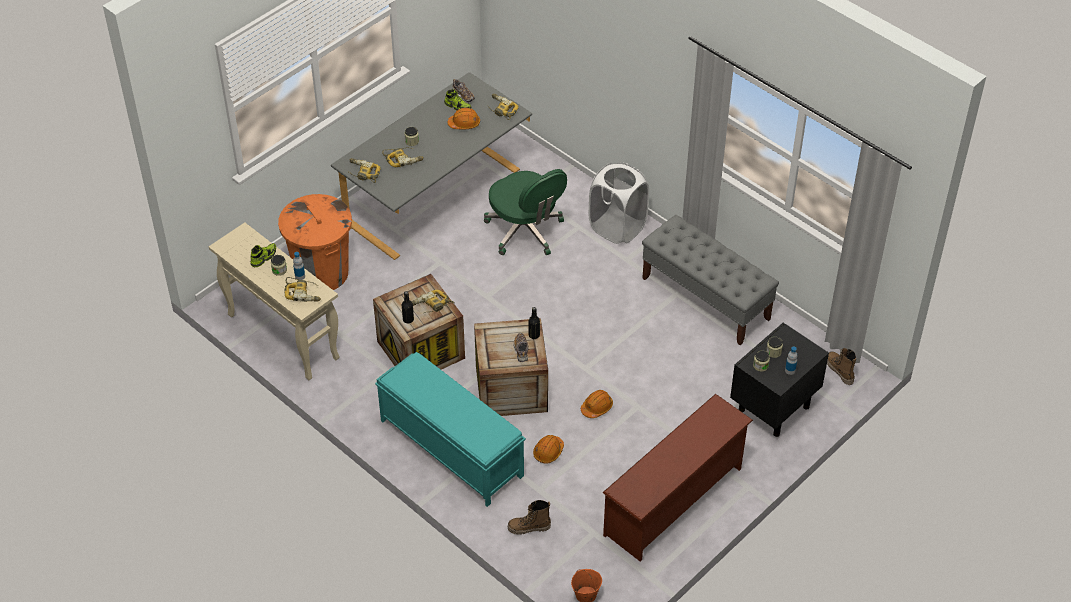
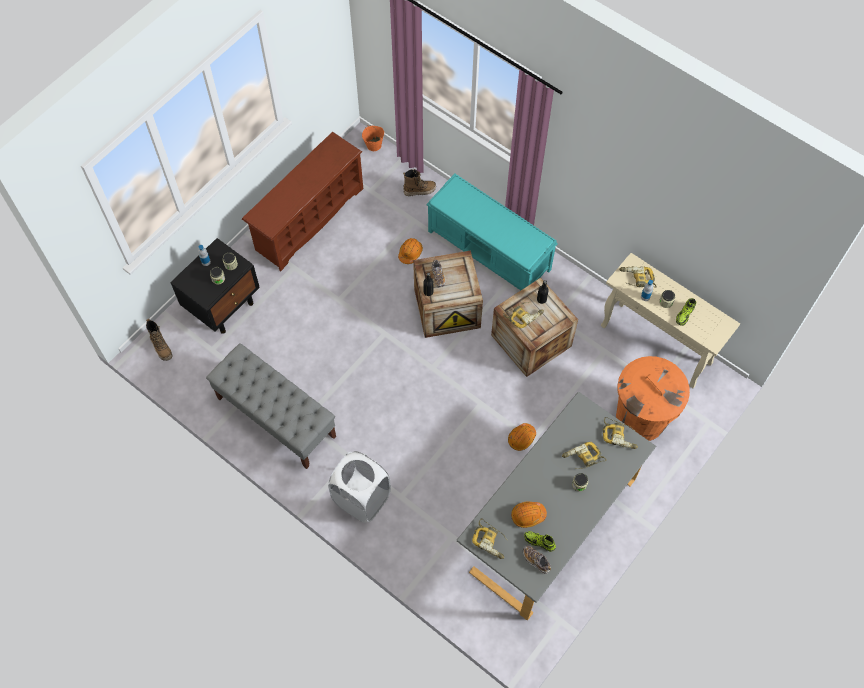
camera: 175 degrees right, 15 degrees up
(525, 231) = (453, 486): green office chair -> none
(597, 407) = (373, 296): orange hard hat -> orange hard hat (521, 438)

